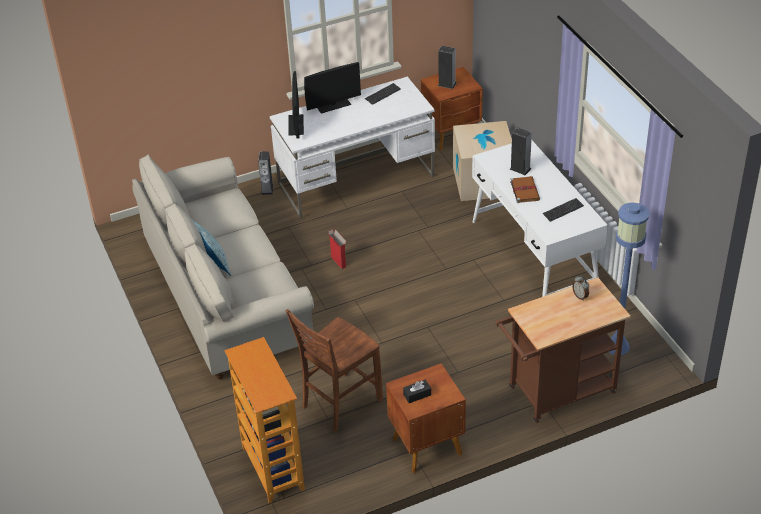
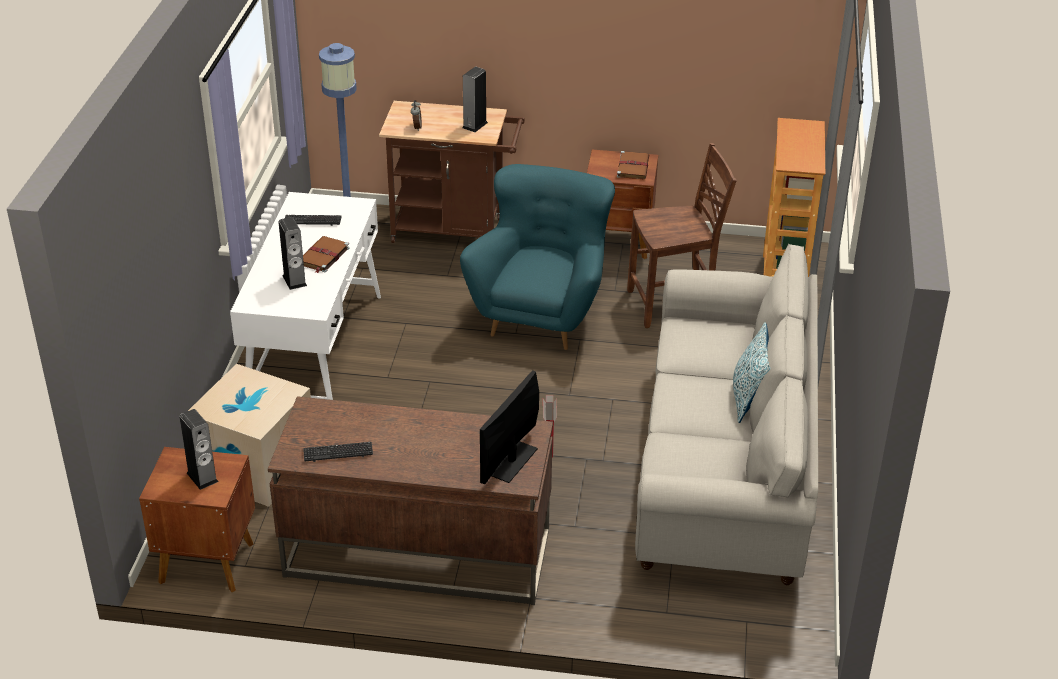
camera: 150 degrees left, 5 degrees down
(267, 189) = (558, 603): speaker -> speaker (474, 125)
(333, 105) = (426, 469): monitor -> none
(356, 180) = (416, 553): white desk -> brown desk
(417, 395) = (633, 167): black tissue box -> brown book
(424, 350) = (542, 314): none -> turquoise armchair

